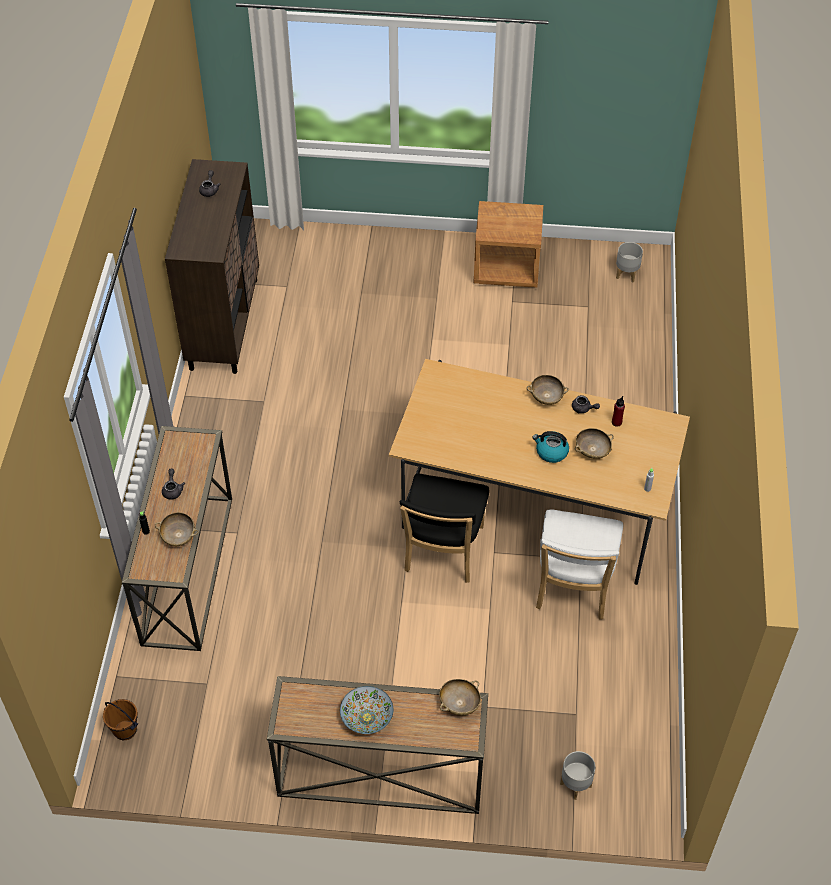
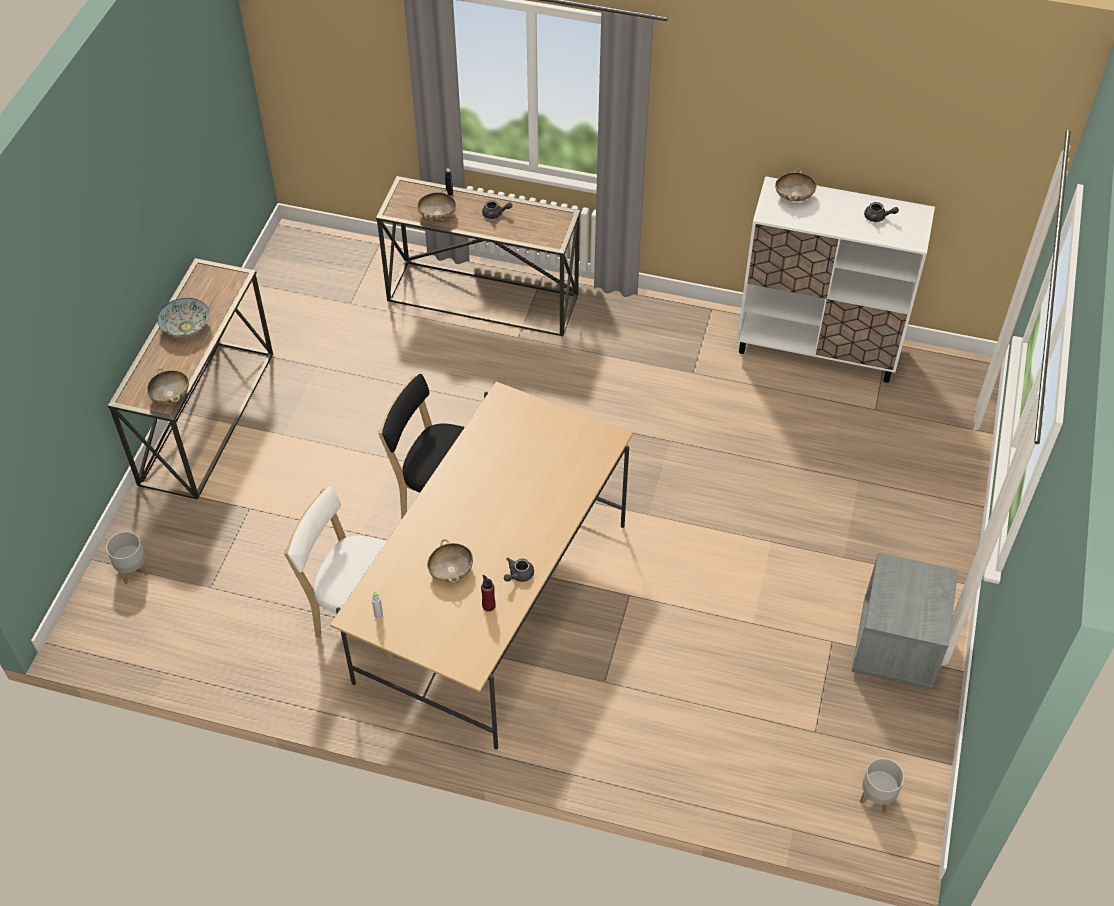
camera: 100 degrees right, 0 degrees up
(124, 730) = (321, 247): brown bucket -> none
(224, 323) = (818, 348): brown cabinet -> white cabinet
(507, 268) = (896, 646): brown nightstand -> grey nightstand
(546, 397) = (545, 541): beige bowl -> beige bowl (793, 196)
(551, 452) = (459, 529): kettle -> none

